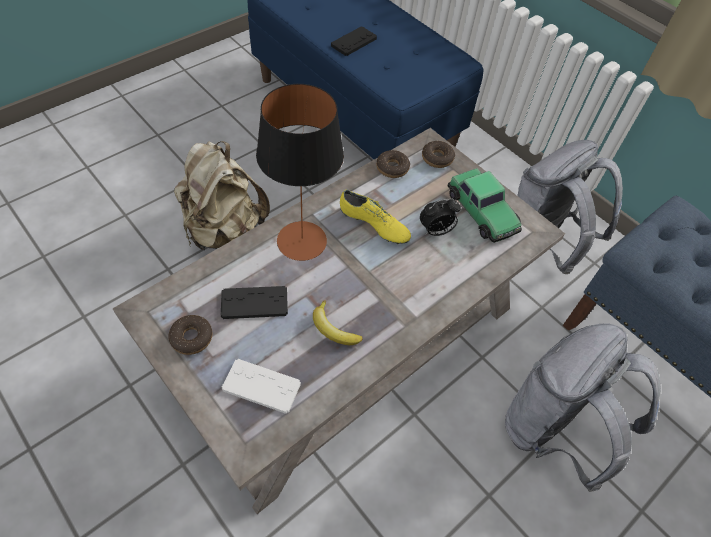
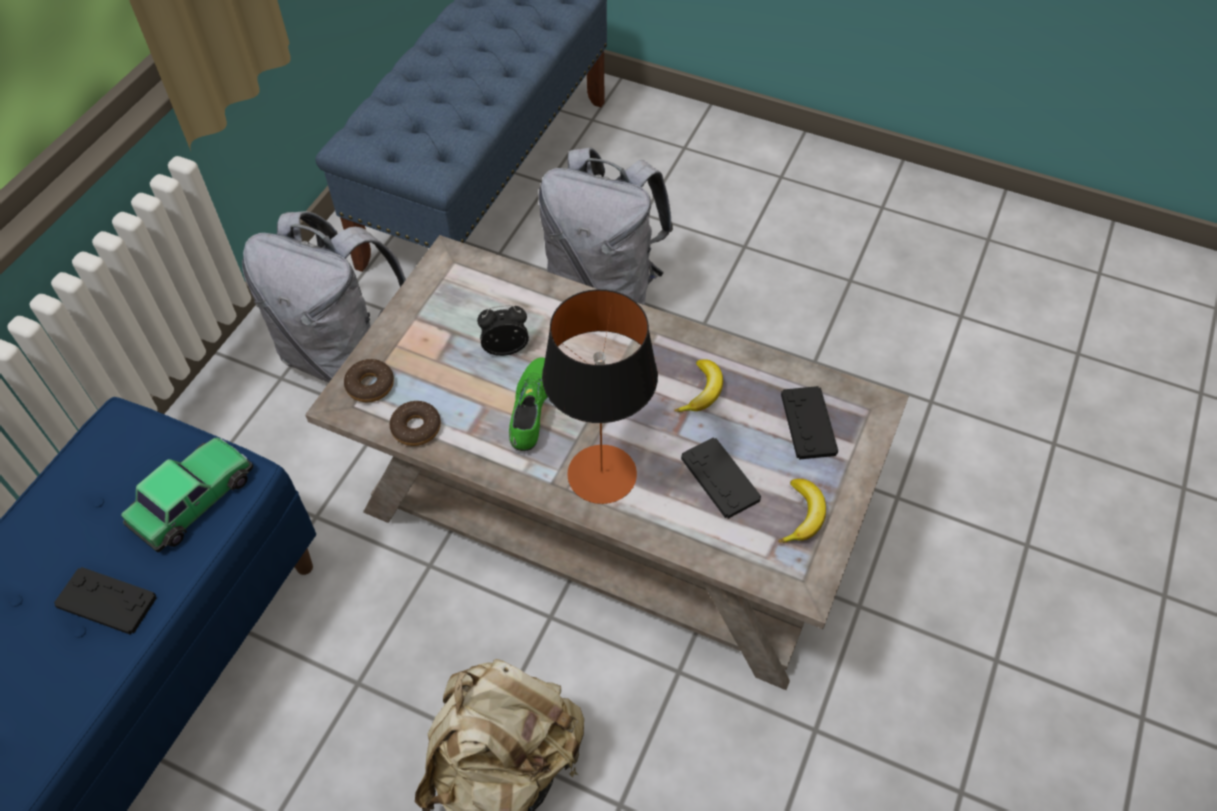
camera: 110 degrees left, 0 degrees up
(191, 338) = (802, 515): donut -> banana
(261, 386) = (808, 423): white game controller -> black game controller
(374, 226) = (533, 410): yellow shoe -> green shoe
(435, 231) = (506, 348): alarm clock -> alarm clock turned 60 degrees counterclockwise
(482, 211) = (447, 313): toy car -> toy car (193, 499)

